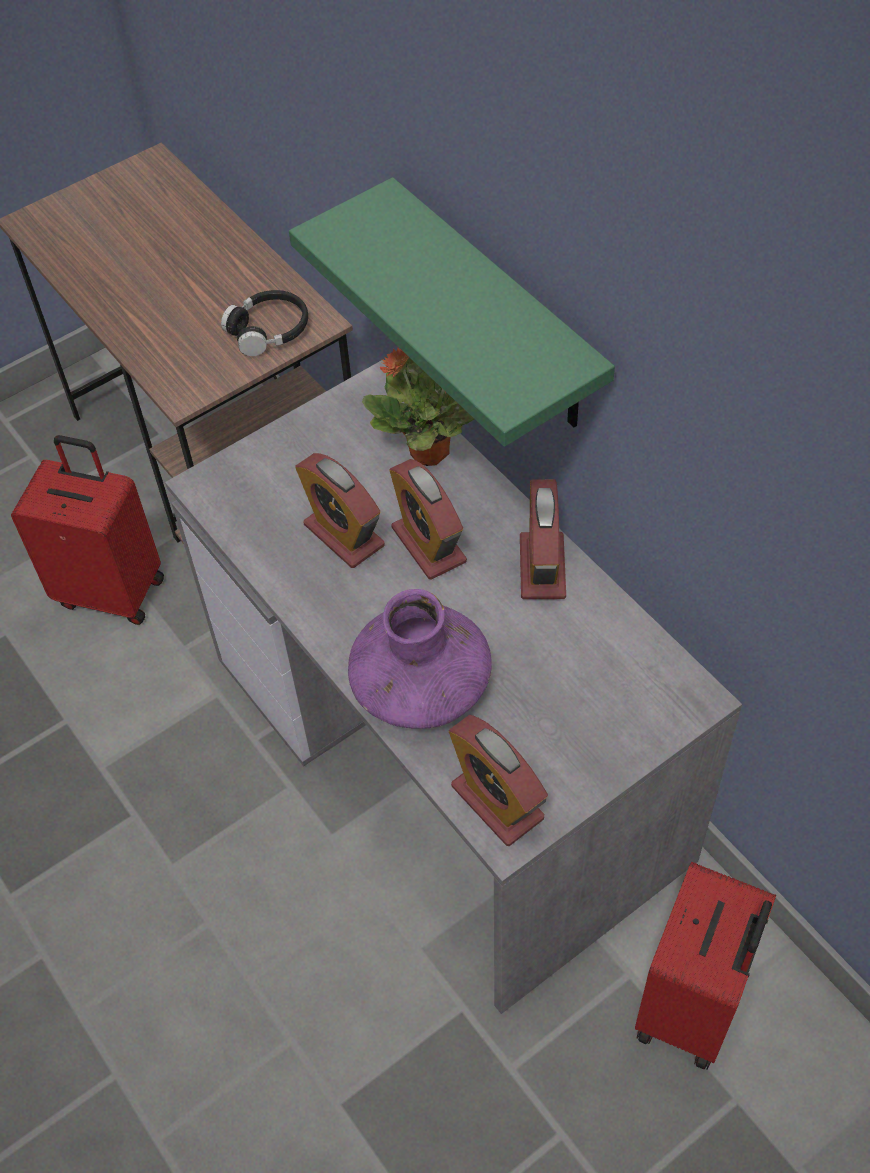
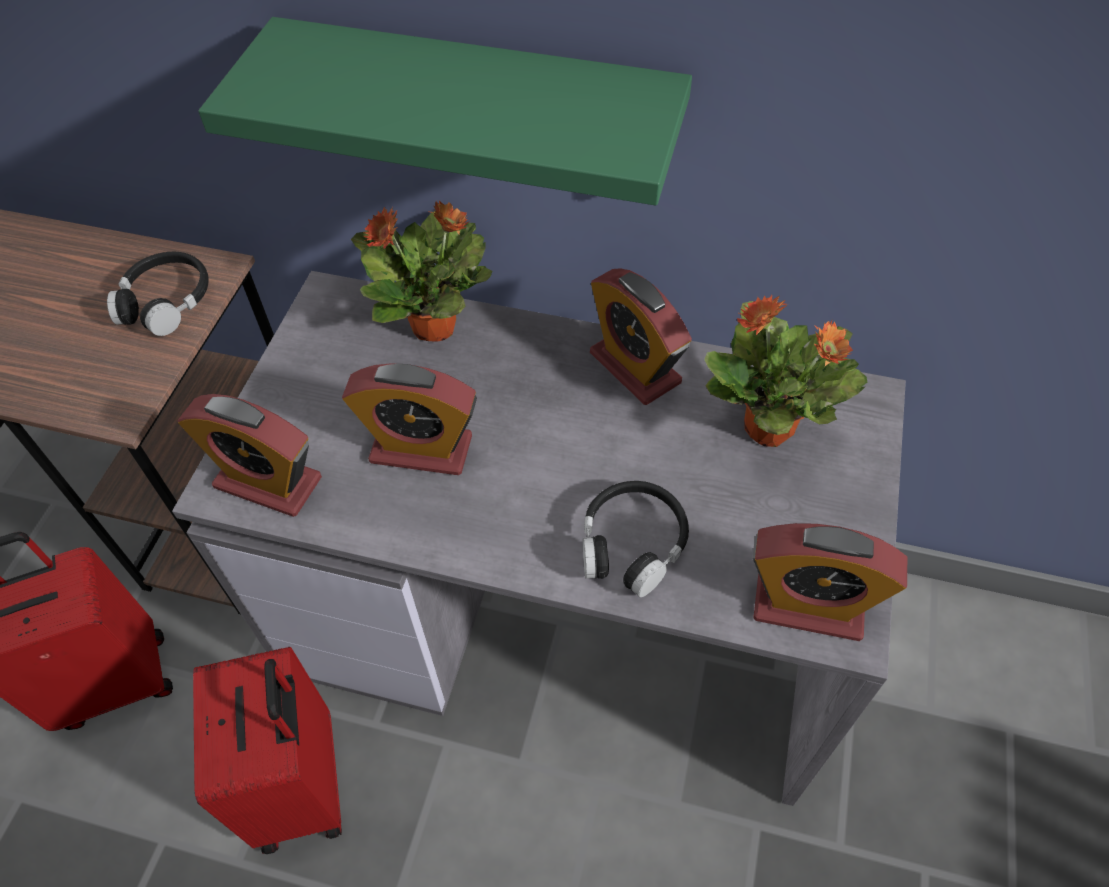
camera: 40 degrees left, 0 degrees up
(420, 685) = (632, 544): purple vase -> black headphones
(428, 545) = (513, 409): alarm clock -> alarm clock (268, 482)
(596, 672) = (770, 429): none -> potted plant
(693, 1005) = (916, 681): red suitcase -> red suitcase (303, 785)

